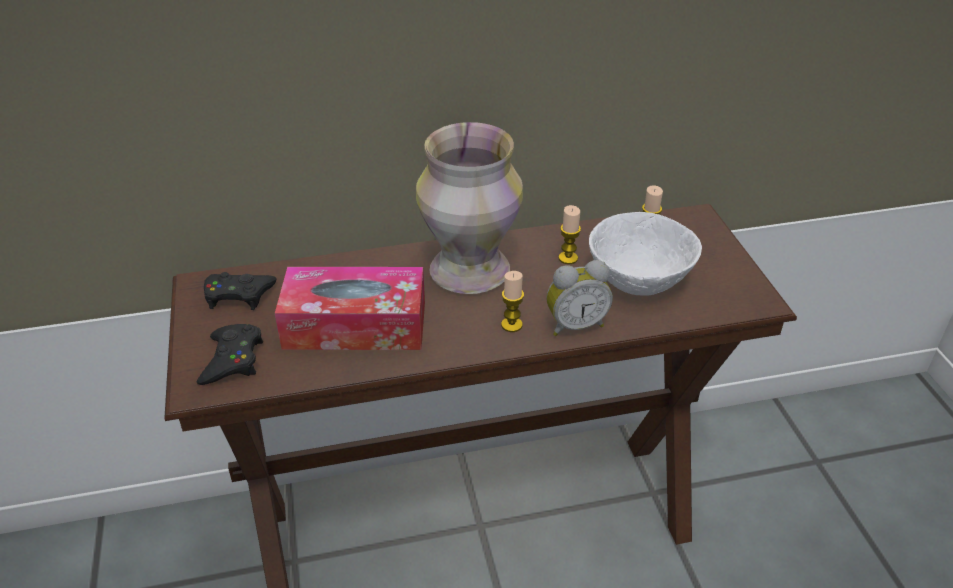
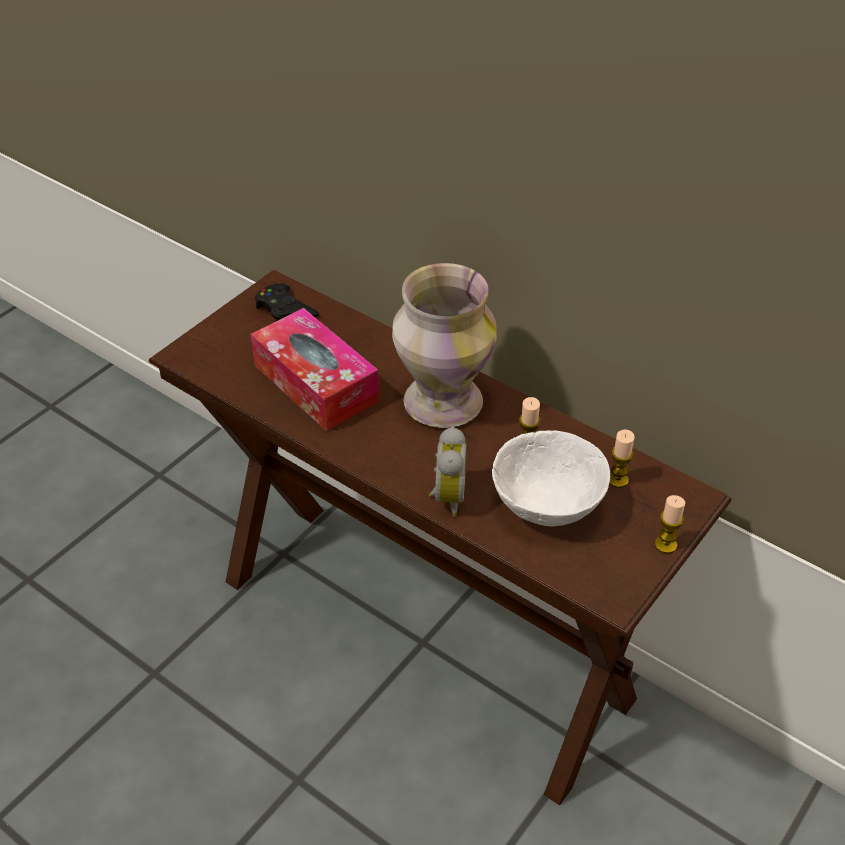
camera: 50 degrees right, 5 degrees up
(232, 360) = (222, 351): black game controller -> none
(511, 325) = (406, 462): candle -> candle (665, 545)
(575, 325) = (446, 497): alarm clock -> alarm clock turned 120 degrees counterclockwise

